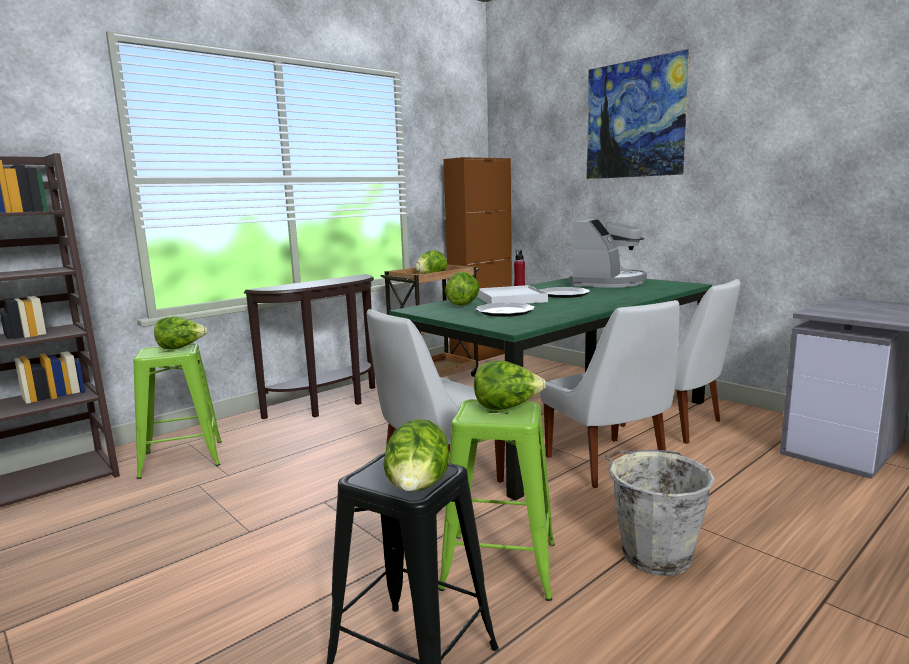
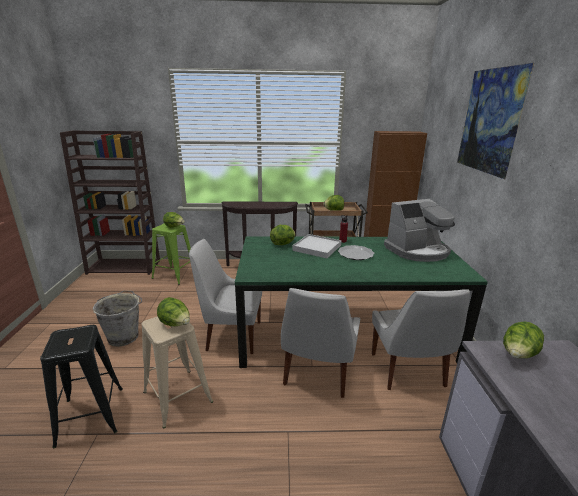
camera: 40 degrees right, 10 degrees up
(418, 490) = (55, 351): lettuce -> lettuce (518, 355)
(500, 566) = (177, 397): green stool -> beige stool
(504, 312) = (283, 259): plate -> none
(654, 554) = (238, 441): grey bucket -> grey bucket (124, 336)

